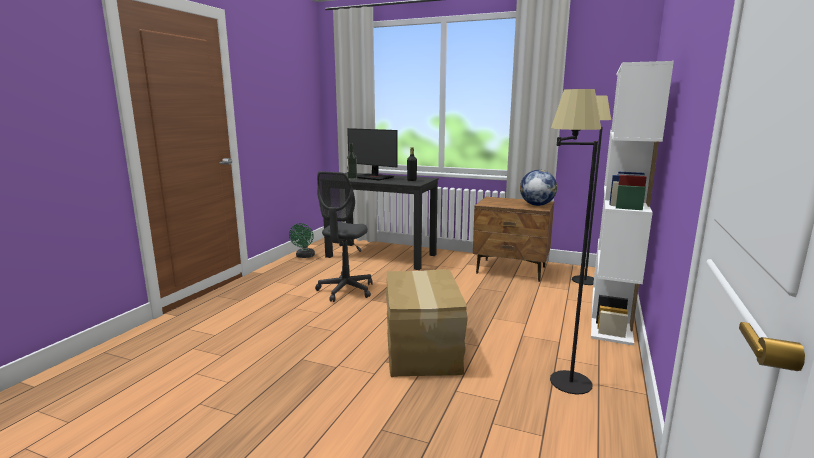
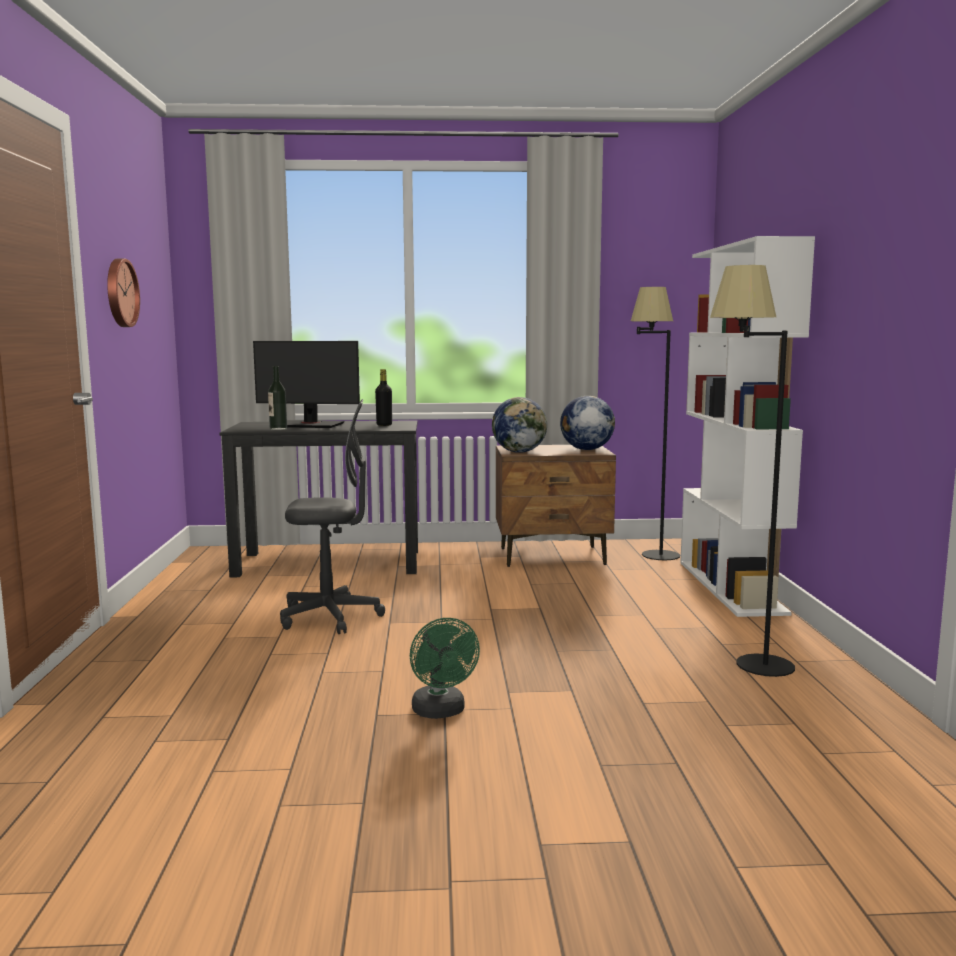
camera: 25 degrees left, 5 degrees down
(268, 103) = (120, 293): none -> wall clock
(304, 256) = (187, 581): green fan -> green fan (441, 712)
(346, 290) = (330, 617): grey office chair -> grey office chair turned 90 degrees counterclockwise
(423, 349) = (545, 667): cardboard box -> none
(490, 203) = (519, 452): none -> globe

